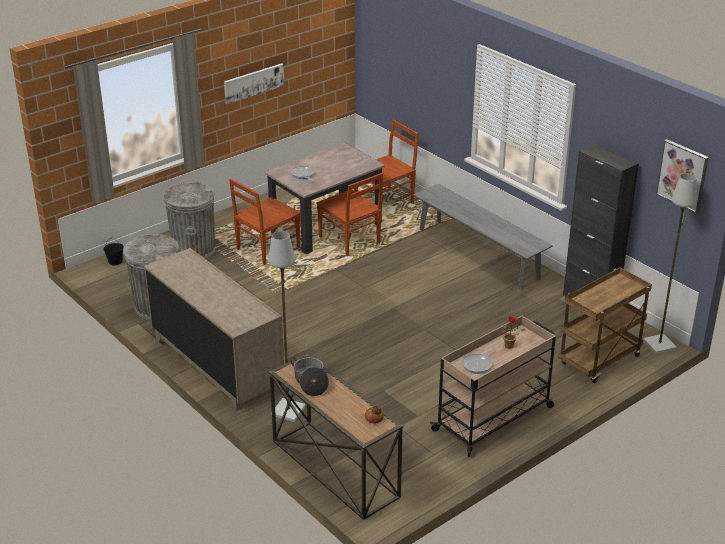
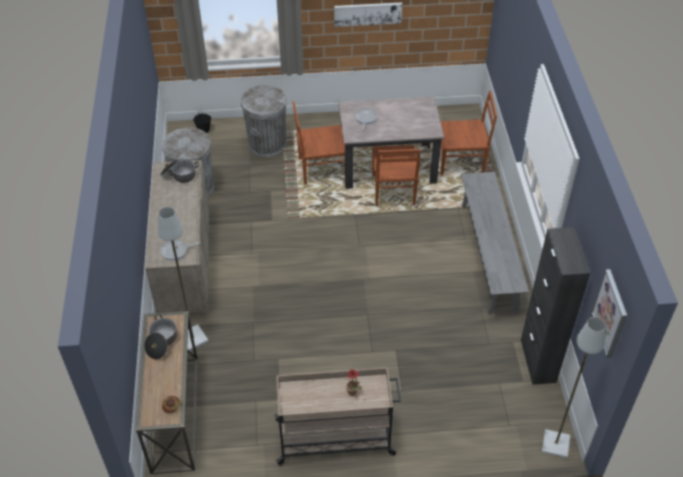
camera: 35 degrees right, 15 degrees up
(182, 265) = (179, 175): none -> cooking pot
(478, 364) = (307, 397): frying pan -> frying pan (176, 251)
(599, 361) = (482, 431): brown cart -> none

